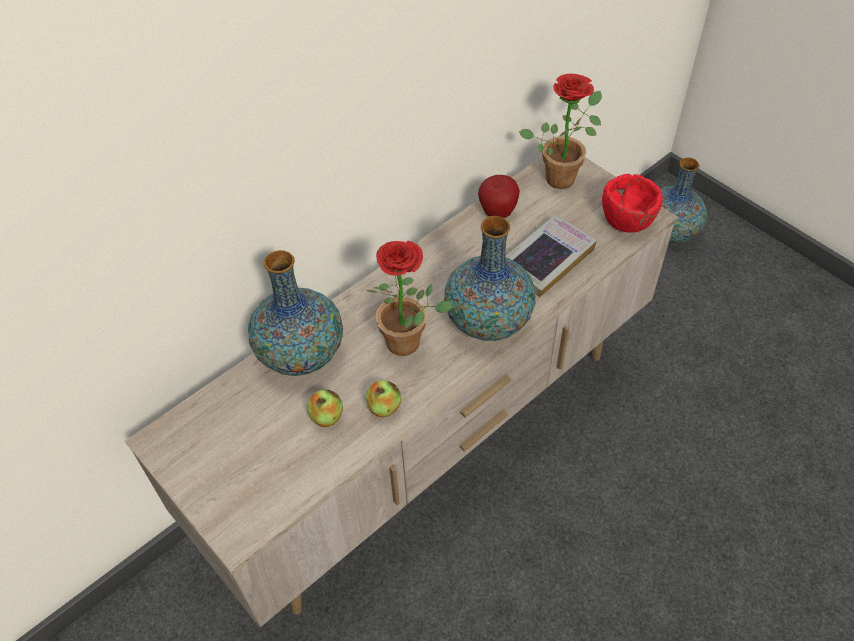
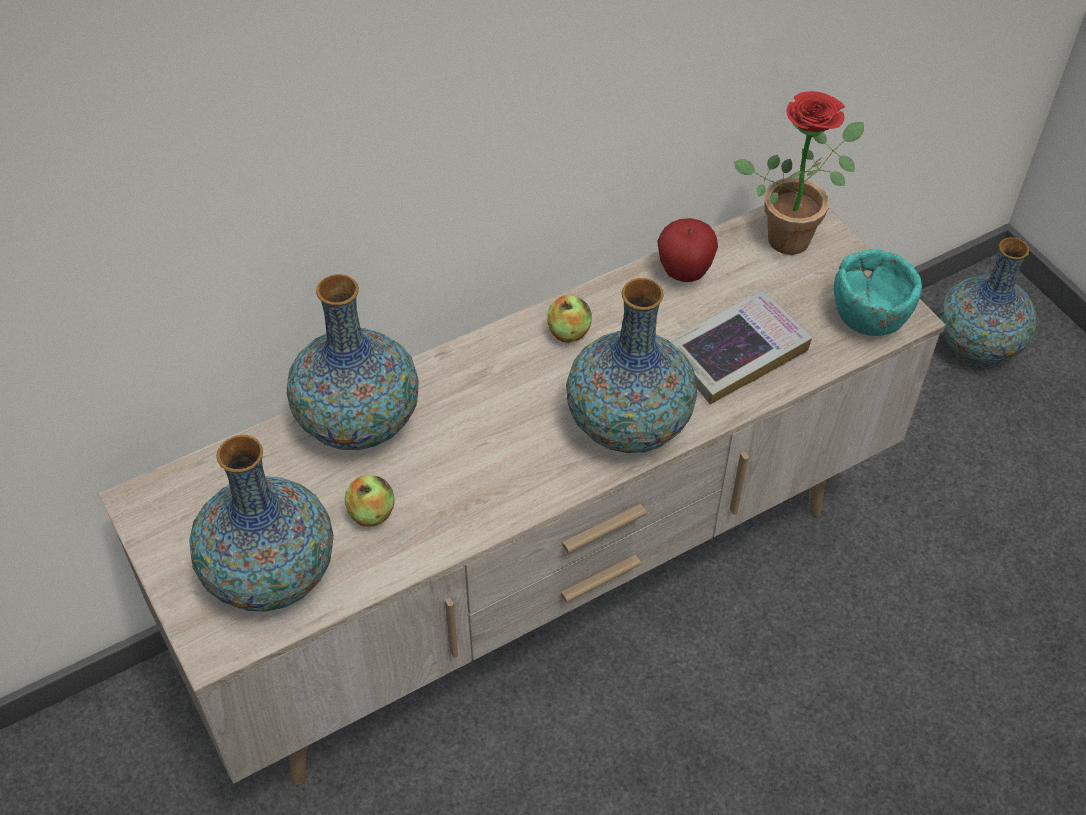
camera: 10 degrees right, 0 degrees up
(264, 474) = (270, 574): none -> vase
(384, 407) = (452, 515): apple -> apple (568, 332)
(410, 343) = (511, 435): potted plant -> none
(627, 221) = (870, 317): red bowl -> turquoise bowl

